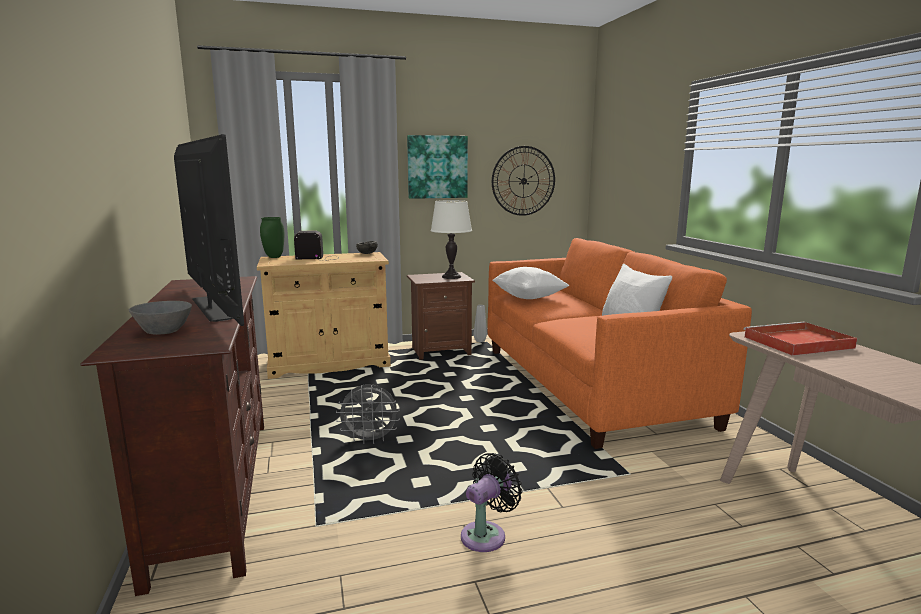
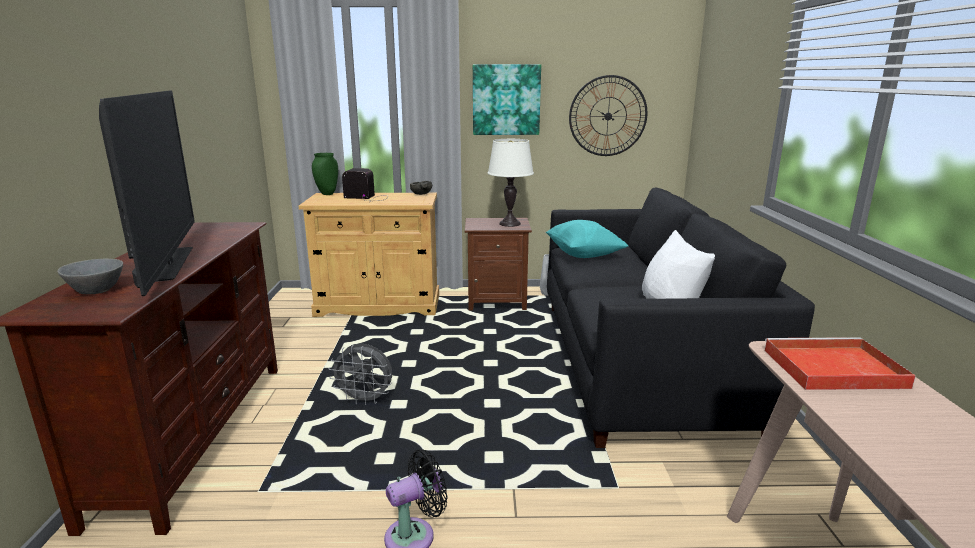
camera: 15 degrees right, 5 degrees up
(528, 297) = (583, 255): white pillow -> turquoise pillow
(589, 385) = (638, 363): orange sofa -> black sofa

